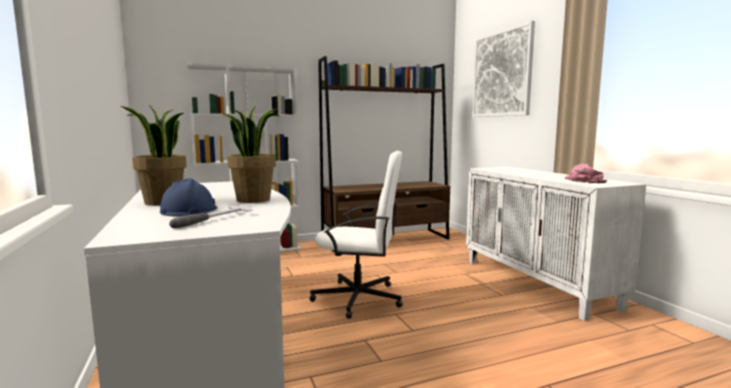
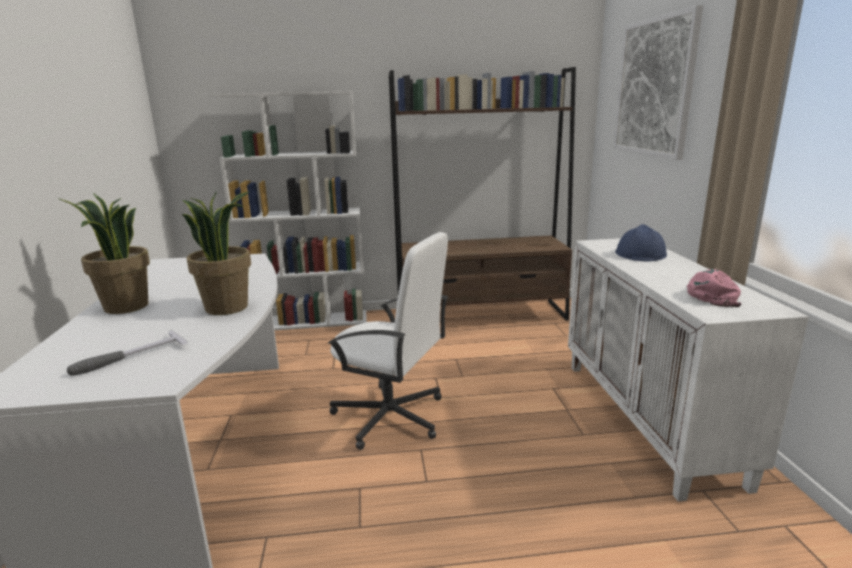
camera: 15 degrees right, 10 degrees up
(188, 210) = (132, 330): blue hard hat -> blue hard hat (640, 254)

